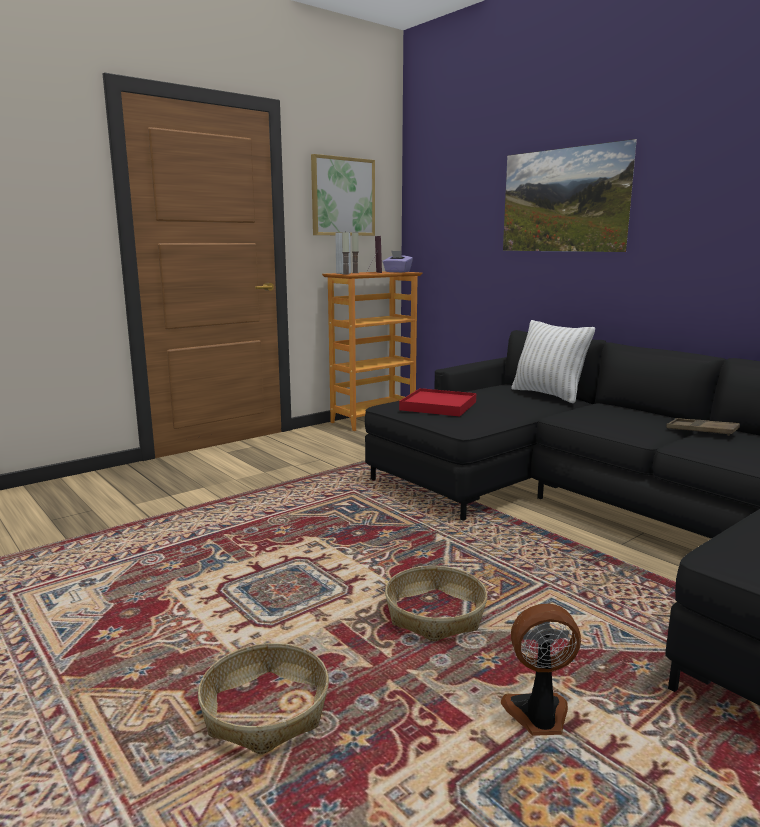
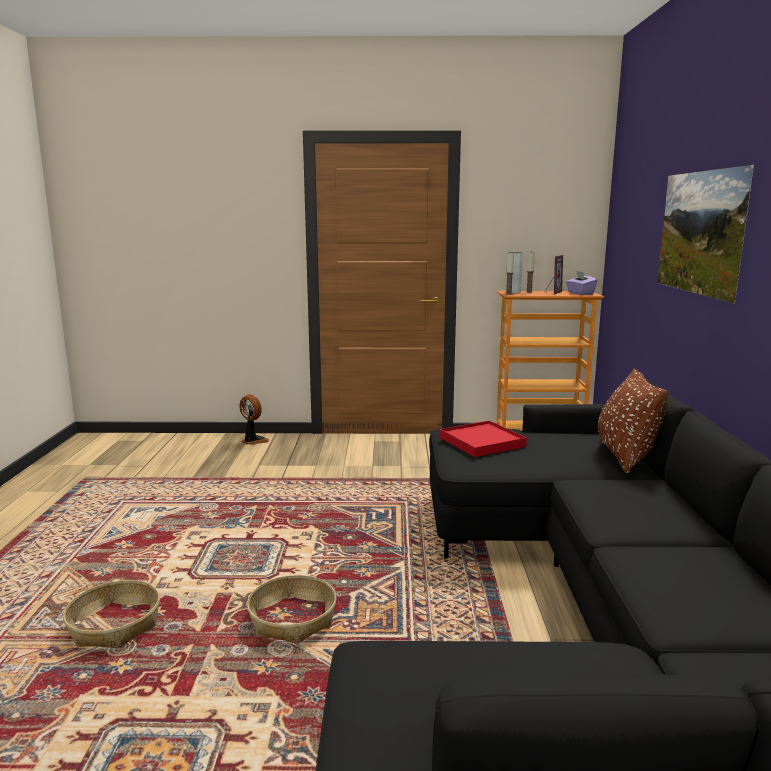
camera: 40 degrees right, 0 degrees up
(342, 197) = (528, 216): picture -> none
(538, 716) = (228, 719): fan -> fan (253, 441)
(548, 394) = (625, 457): white pillow -> brown pillow
(701, 431) = (689, 546): brown tray -> none

